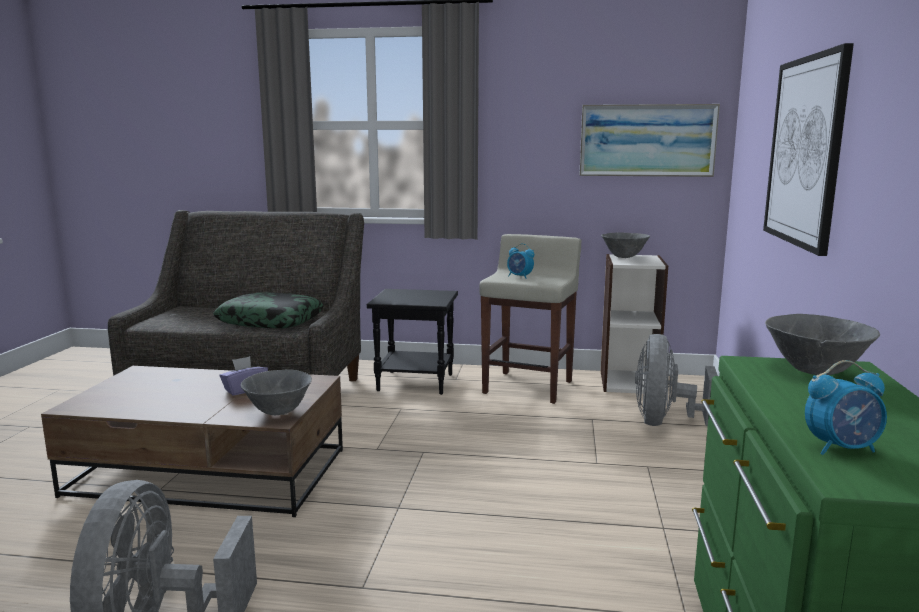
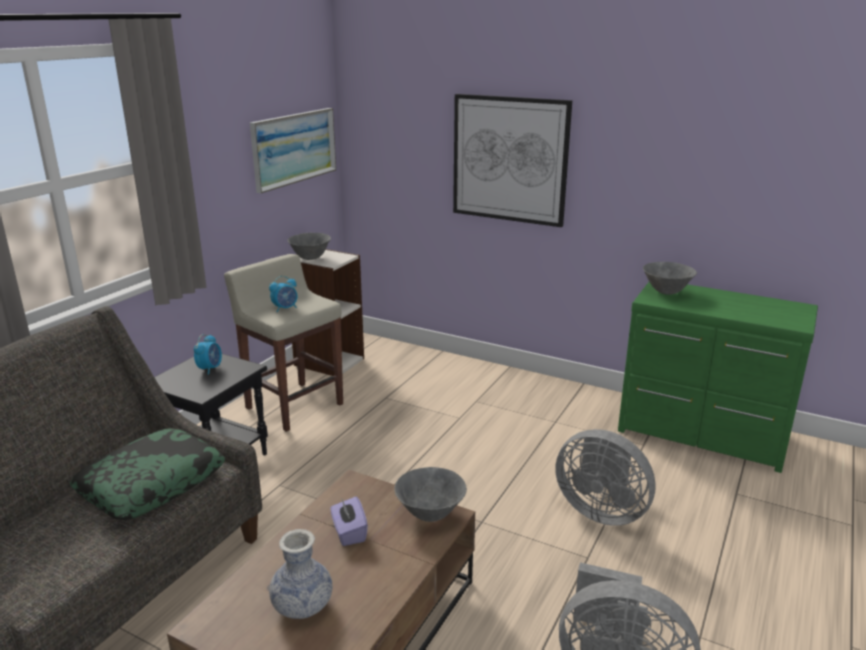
camera: 70 degrees left, 10 degrees up
(152, 391) = (302, 606): none -> vase
(664, 422) = (413, 373): grey fan -> grey fan (601, 510)
(842, 448) = (766, 317): alarm clock -> alarm clock (210, 368)

